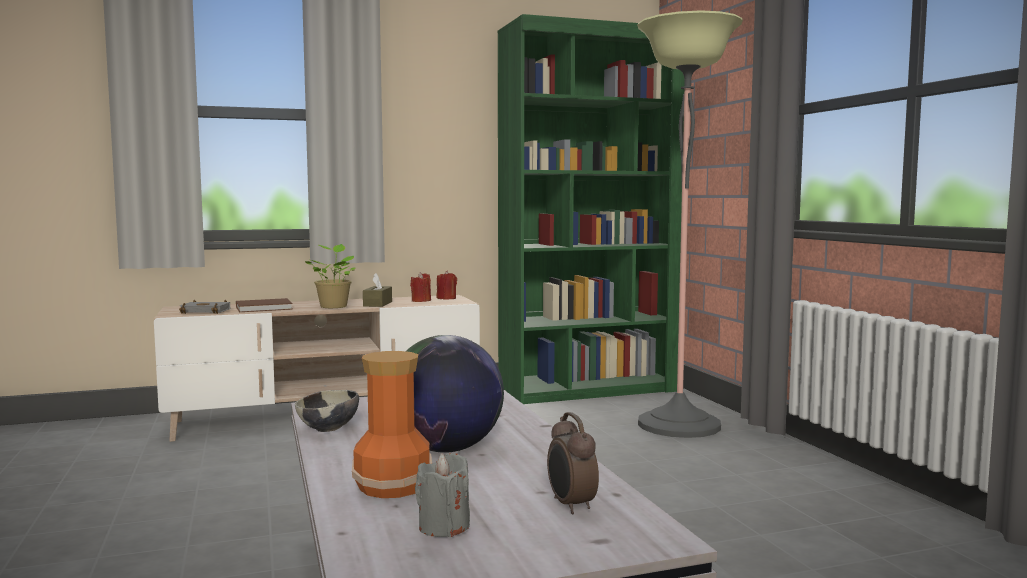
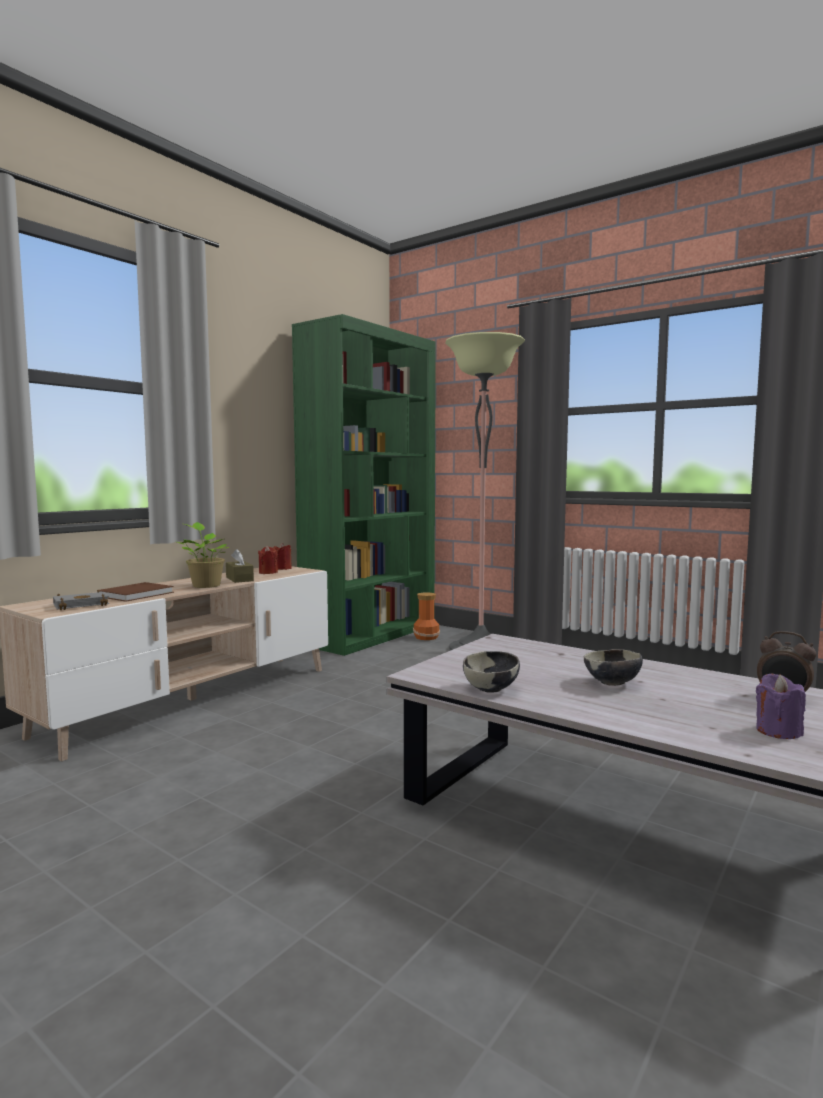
camera: 35 degrees left, 0 degrees up
(393, 485) = (667, 715): vase -> vase (426, 637)
(444, 527) = (778, 731): grey candle -> purple candle
(446, 449) = (612, 683): globe -> bowl

